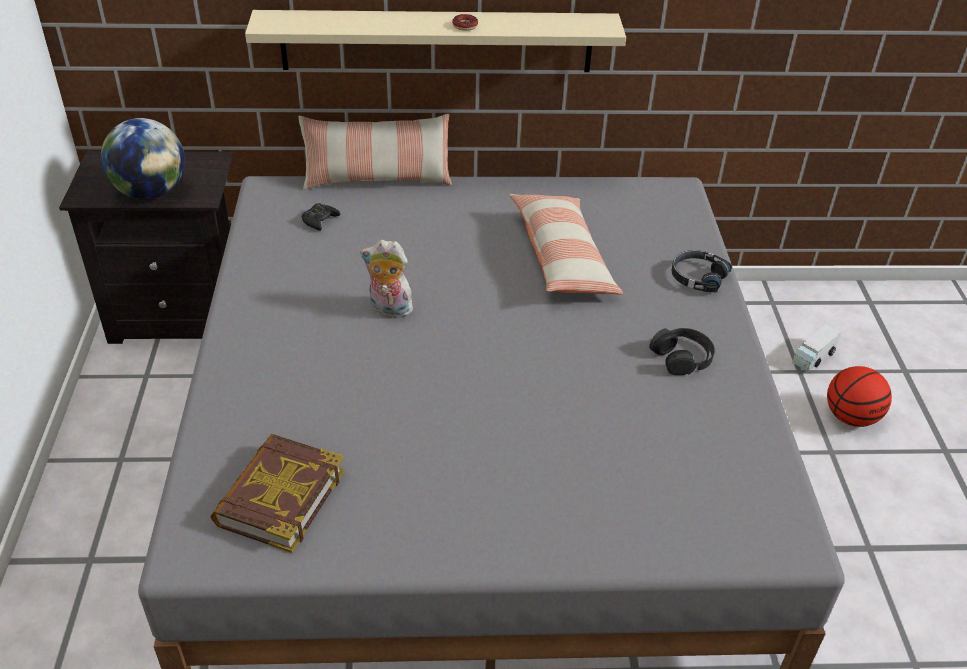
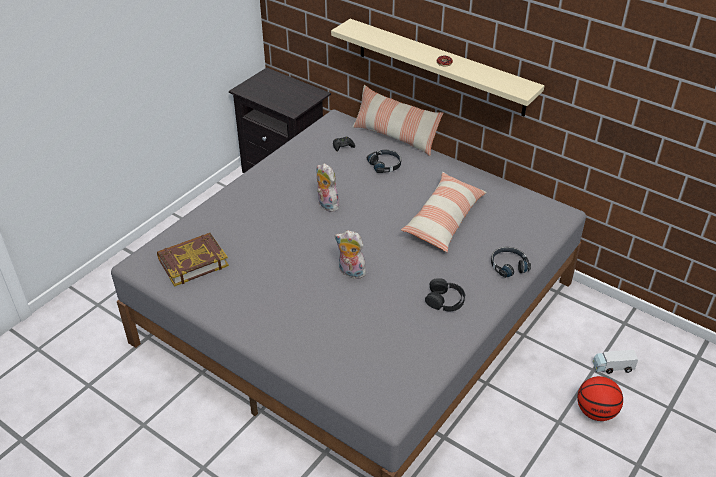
camera: 40 degrees right, 0 degrees up
(151, 192) = (273, 99): globe -> none
(407, 221) = (385, 165): none -> black headphones
(528, 385) = (350, 272): none -> plush toy

